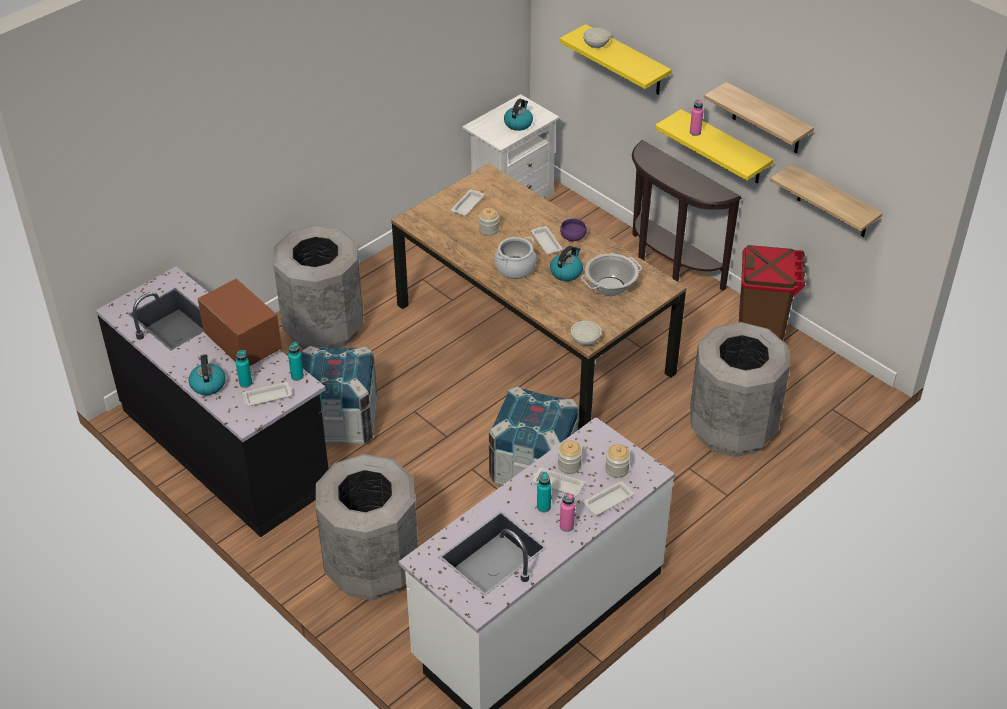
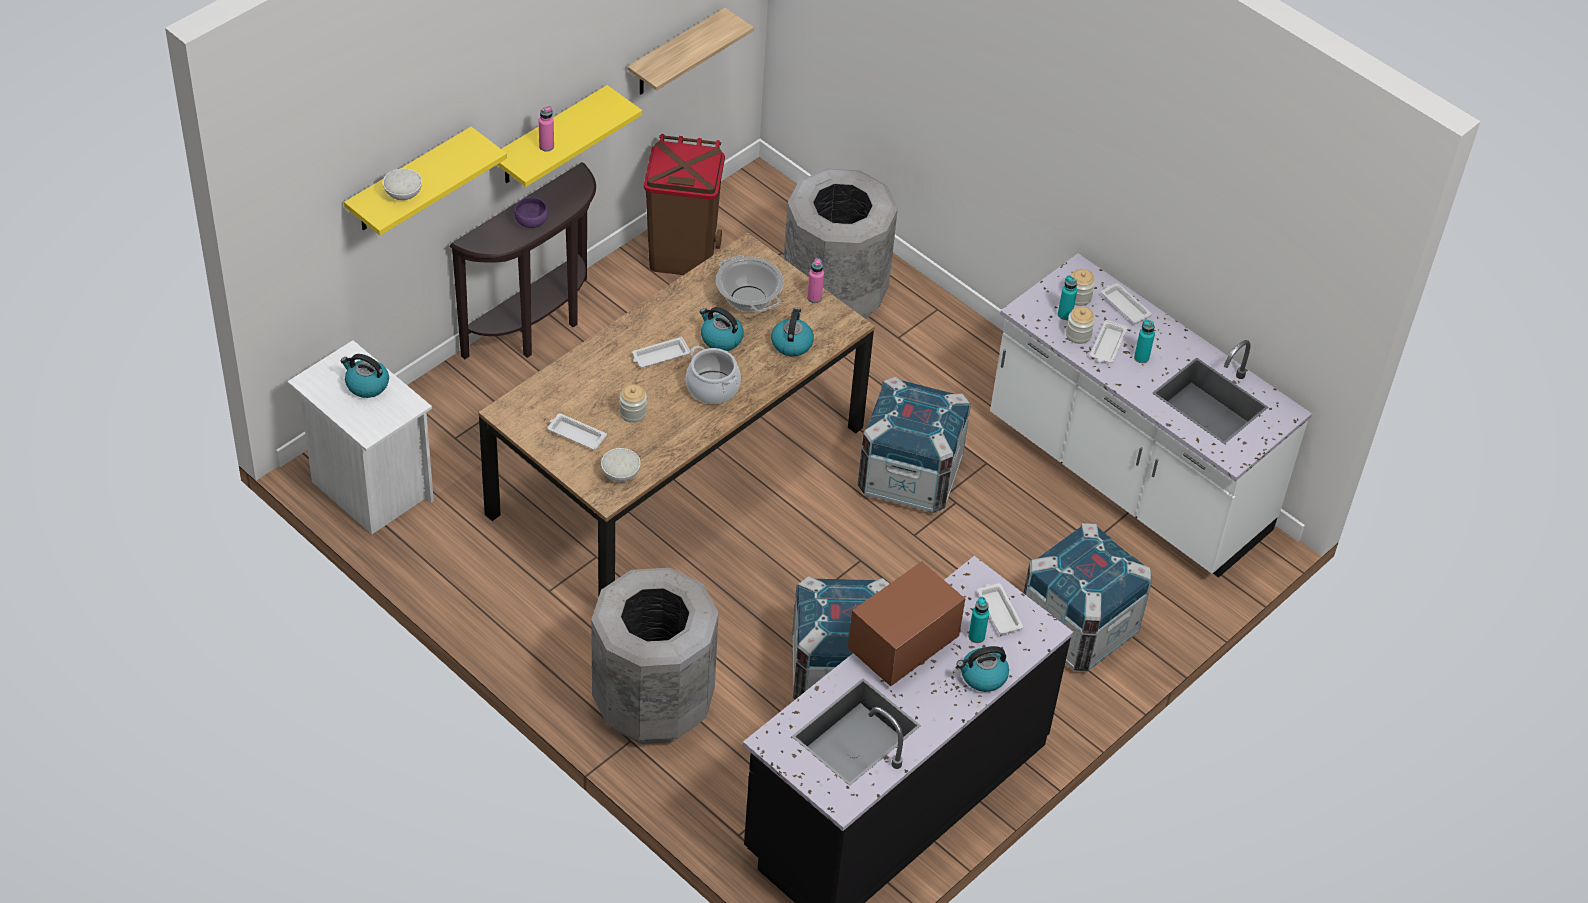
camera: 95 degrees left, 5 degrees up
(297, 376) = (959, 584): turquoise bottle -> turquoise bottle (1065, 314)
(373, 567) = (1077, 628): grey trash can -> crate
(564, 309) = (791, 343): none -> kettle
(566, 526) = (1165, 340): pink bottle -> pink bottle (814, 298)
(573, 237) = (649, 329): purple bowl -> purple bowl (531, 221)
(585, 340) = (848, 327): white bowl -> white bowl (620, 474)
(767, 119) = (593, 53): shelf -> none

